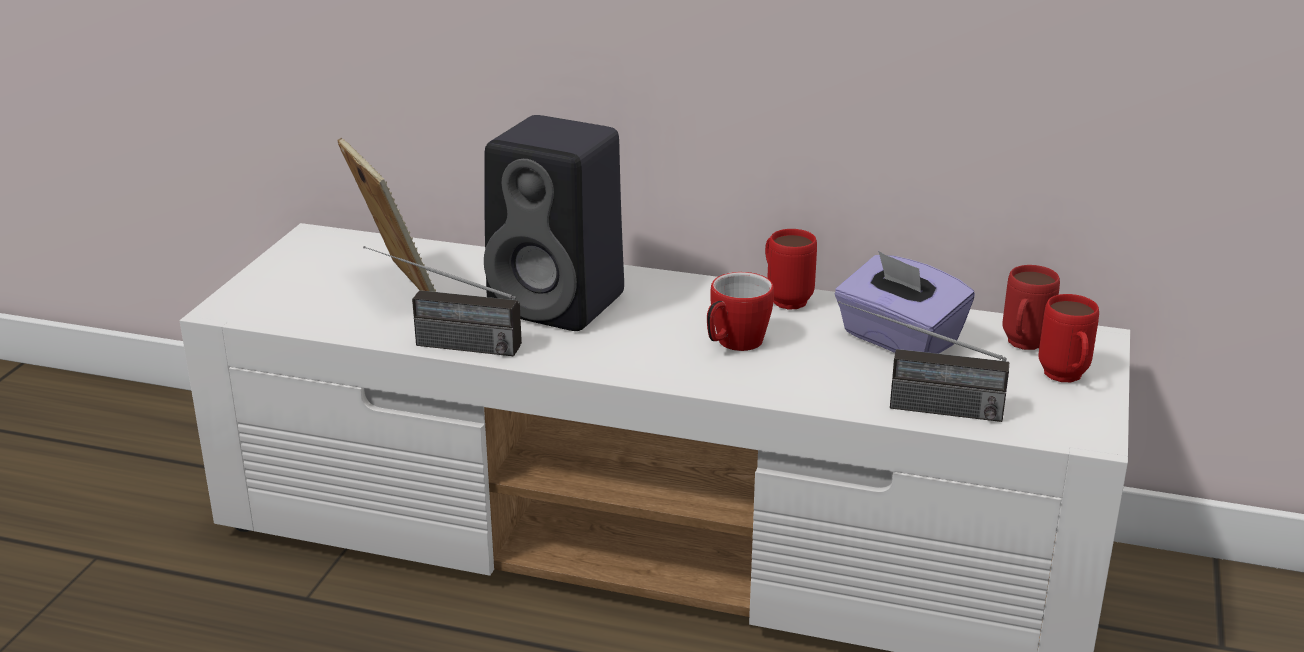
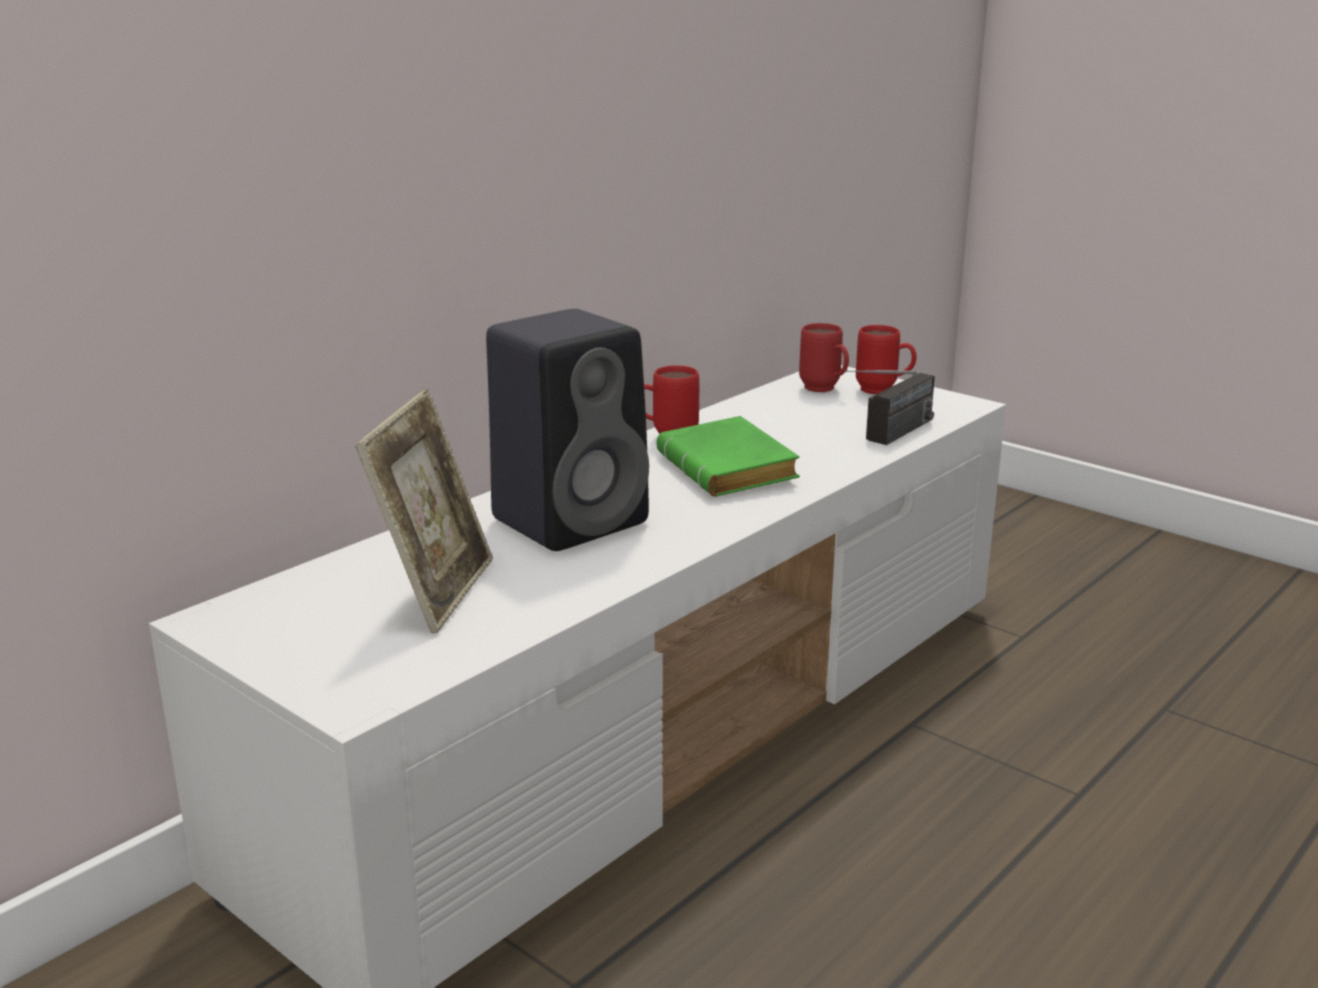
camera: 65 degrees left, 5 degrees down
(396, 290) = (436, 592): picture frame -> picture frame turned 105 degrees clockwise
(441, 343) = (599, 588): radio -> none
(734, 344) = (732, 470): mug -> green book
(898, 340) = (779, 419): purple tissue box -> none

